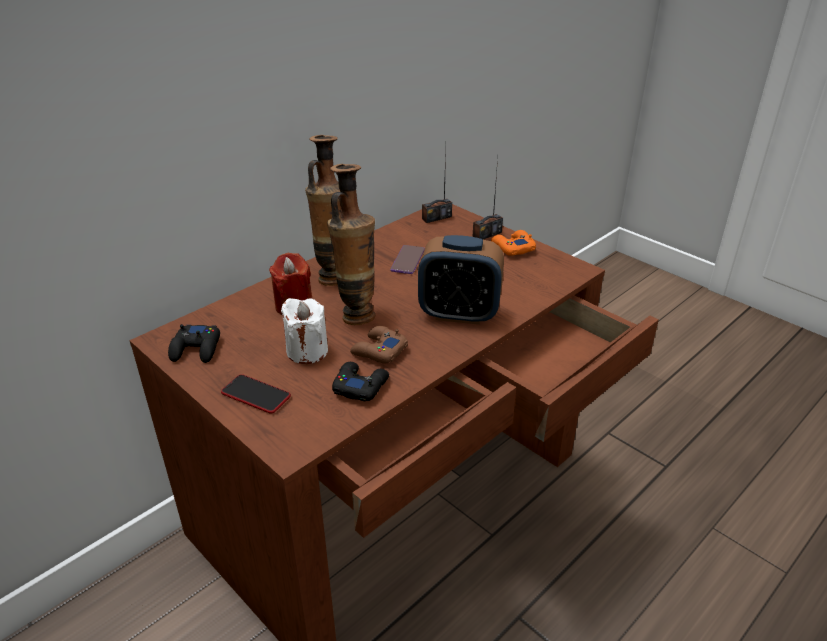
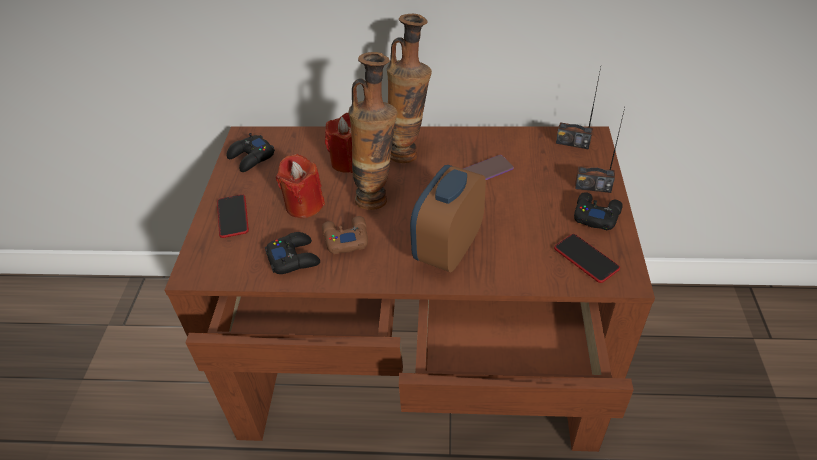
camera: 50 degrees right, 10 degrees up
(307, 351) = (304, 205): white candle -> red candle
(459, 314) = (448, 249): alarm clock -> alarm clock turned 60 degrees clockwise
(512, 248) = (596, 215): orange game controller -> black game controller
(543, 272) = (586, 259): none -> phone

